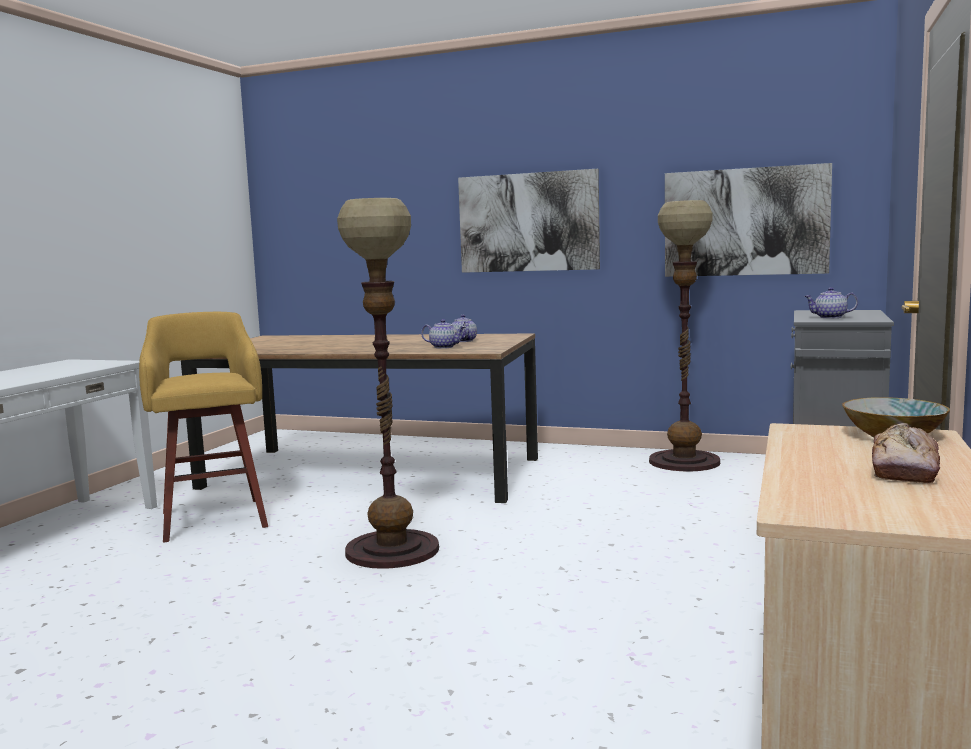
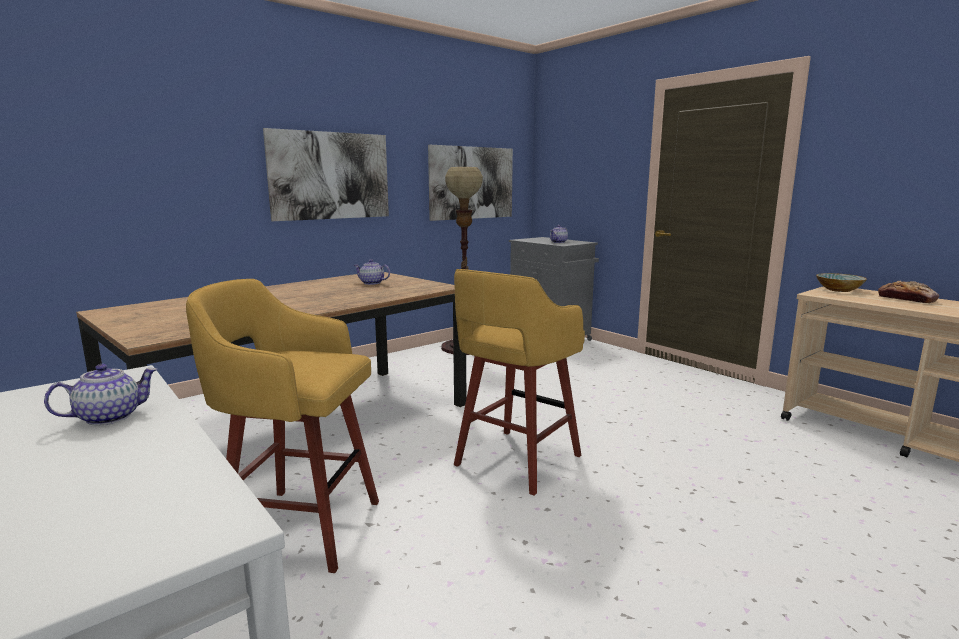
camera: 60 degrees left, 5 degrees up
(391, 550) = (515, 462): floor lamp -> yellow stool
(444, 347) = (393, 289): teapot -> teapot (109, 417)

